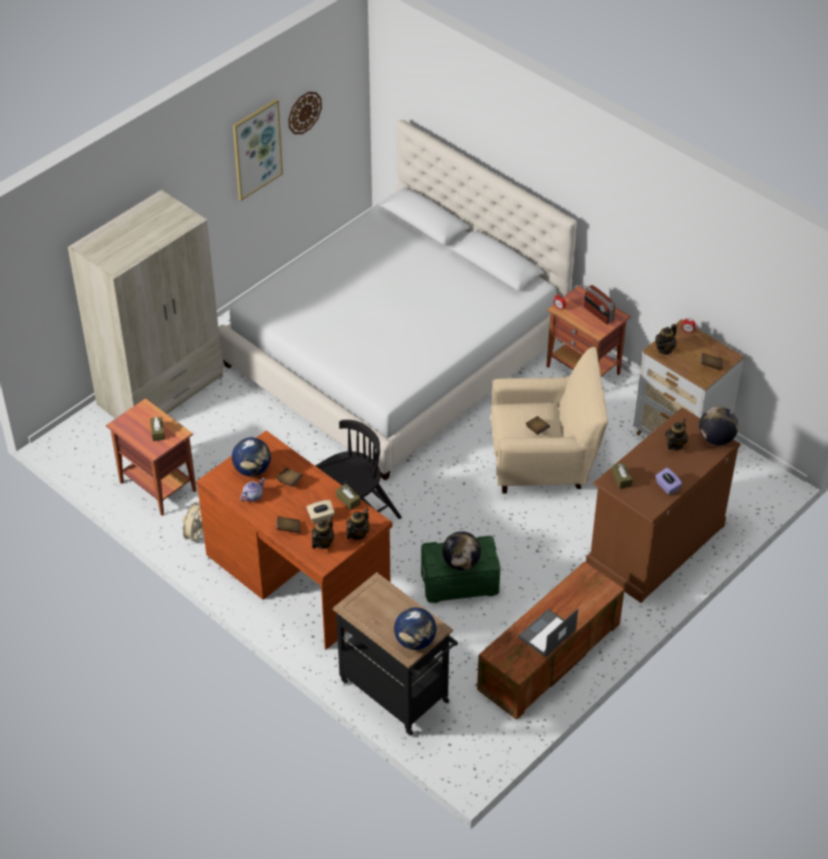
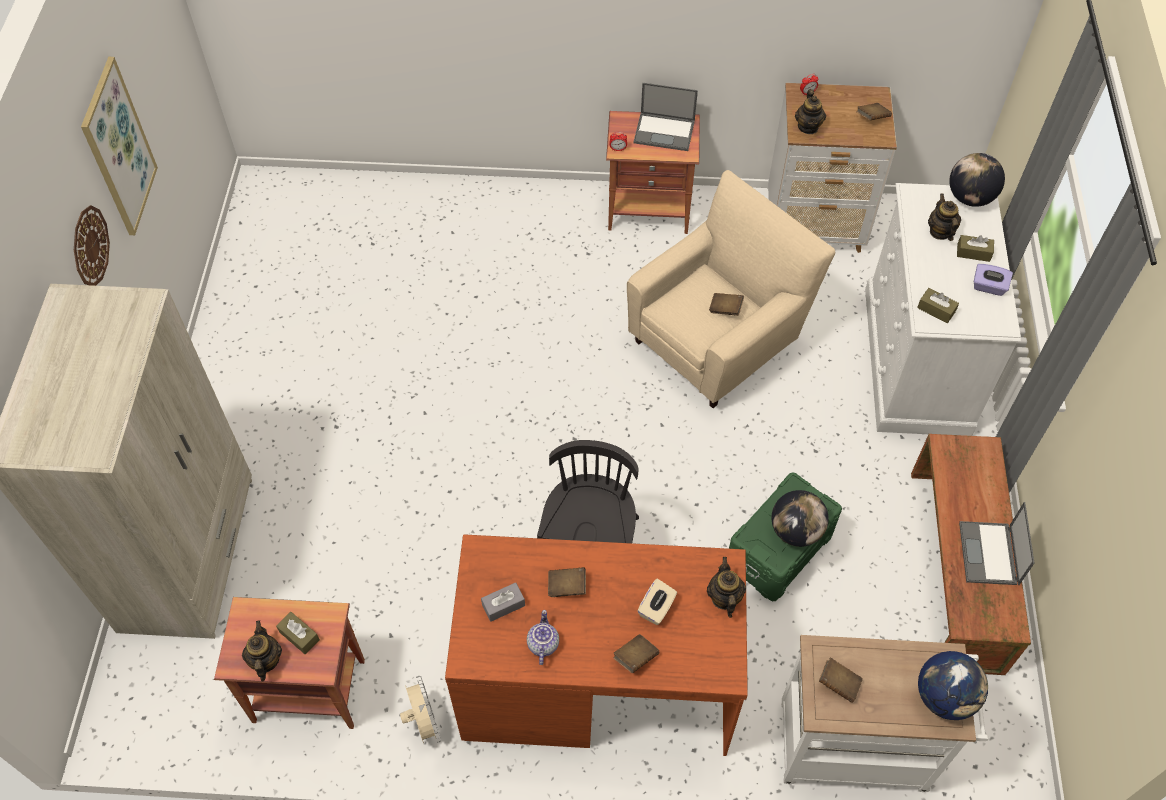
camera: 40 degrees left, 10 degrees up
(252, 470) = (503, 605): globe -> grey tissue box
(304, 112) = (141, 62): wall clock -> wall clock (90, 246)
(322, 543) = (696, 644): teapot -> teapot (265, 660)
(348, 500) = (664, 558): brown tissue box -> brown tissue box (973, 253)
(370, 602) = (838, 684): none -> brown book
(396, 352) = (431, 315): white bed -> none
(397, 693) = (857, 748): black cart -> white cart
(598, 314) = (665, 131): radio -> laptop
(654, 545) = (915, 360): brown dresser -> white dresser

